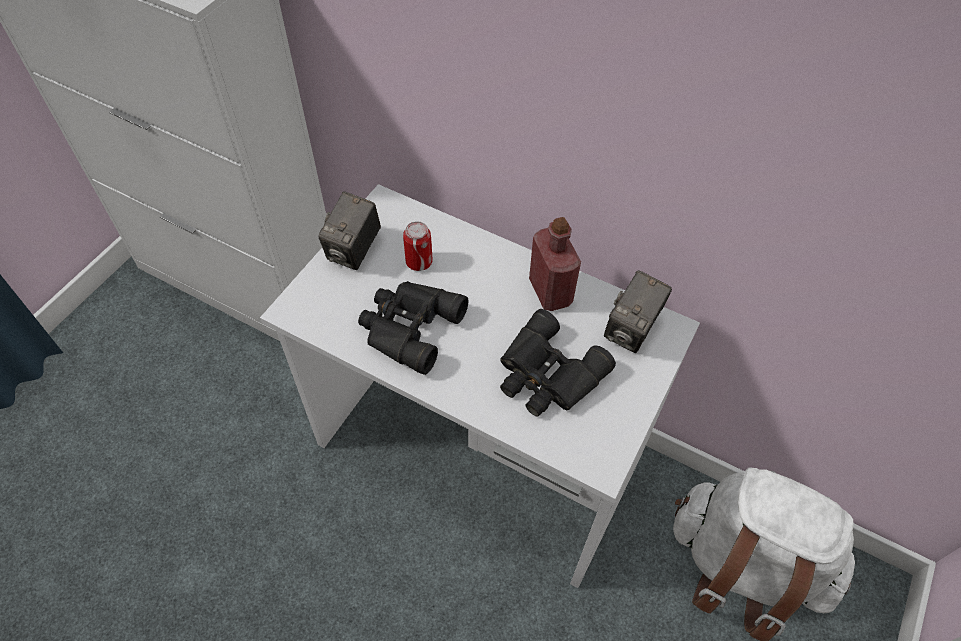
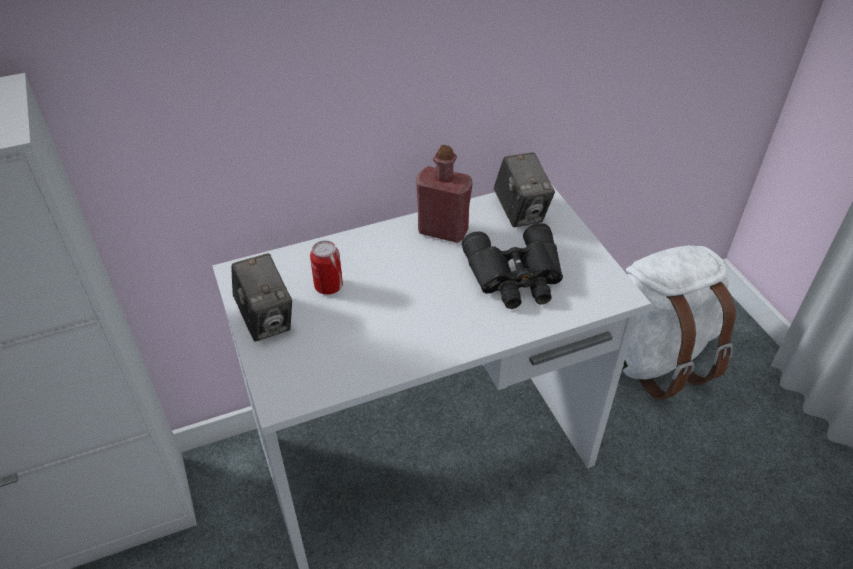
camera: 50 degrees left, 10 degrees down
(408, 327) = (387, 330): black binoculars -> none

